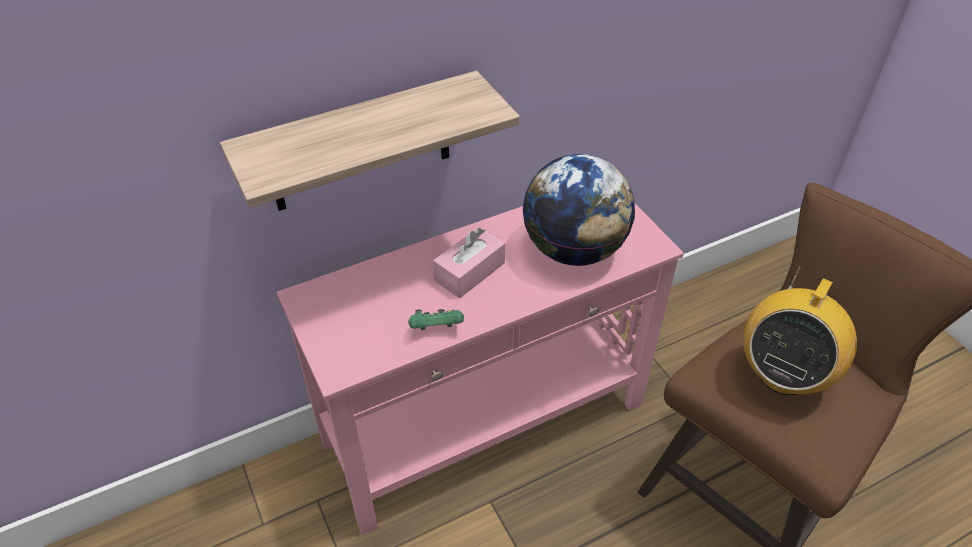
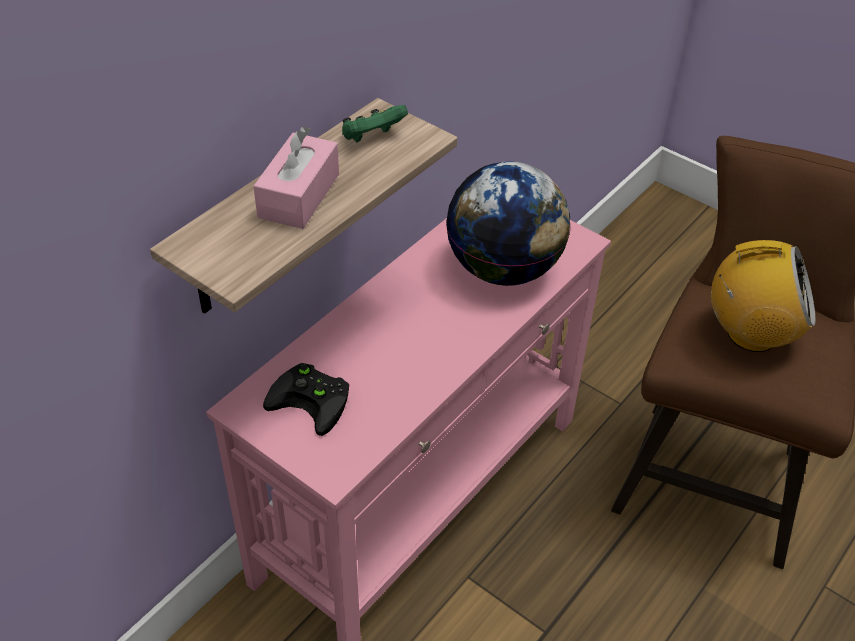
camera: 25 degrees left, 0 degrees up
(358, 309) = (314, 400): none -> black game controller
(436, 329) = (412, 395): green game controller -> green game controller (372, 138)
(469, 272) = (410, 324): pink tissue box -> pink tissue box (299, 195)
(783, 374) = (751, 334): radio -> radio turned 90 degrees counterclockwise

